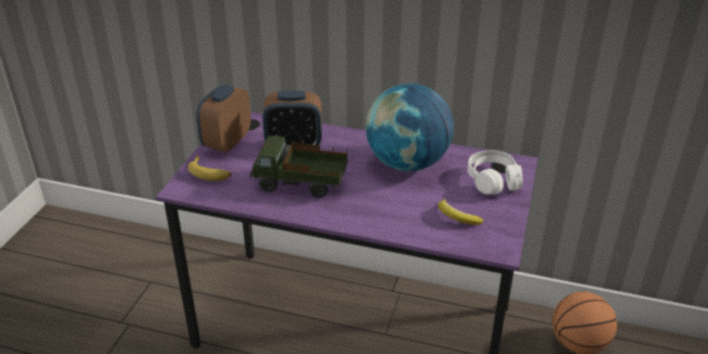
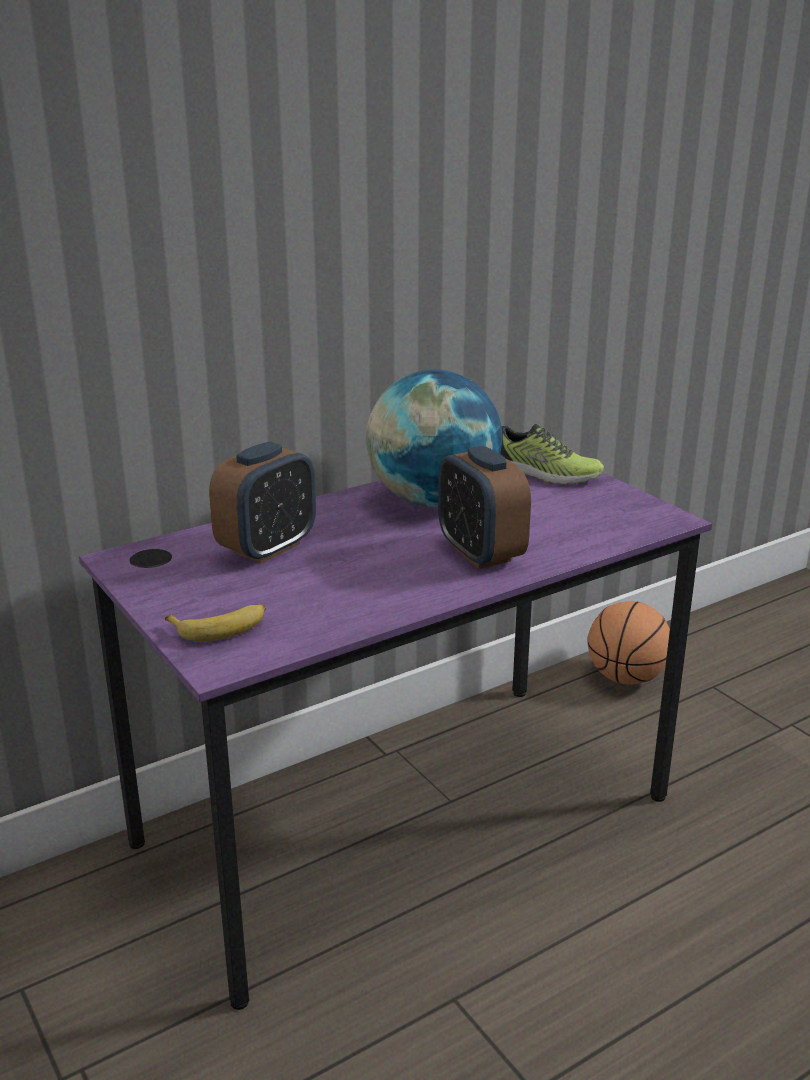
camera: 50 degrees left, 10 degrees down
(226, 142) = (165, 588): alarm clock -> alarm clock (480, 553)
(300, 184) = (365, 576): toy truck -> none
(457, 217) = (582, 516): banana -> none
(493, 181) = (544, 474): white headphones -> shoe

